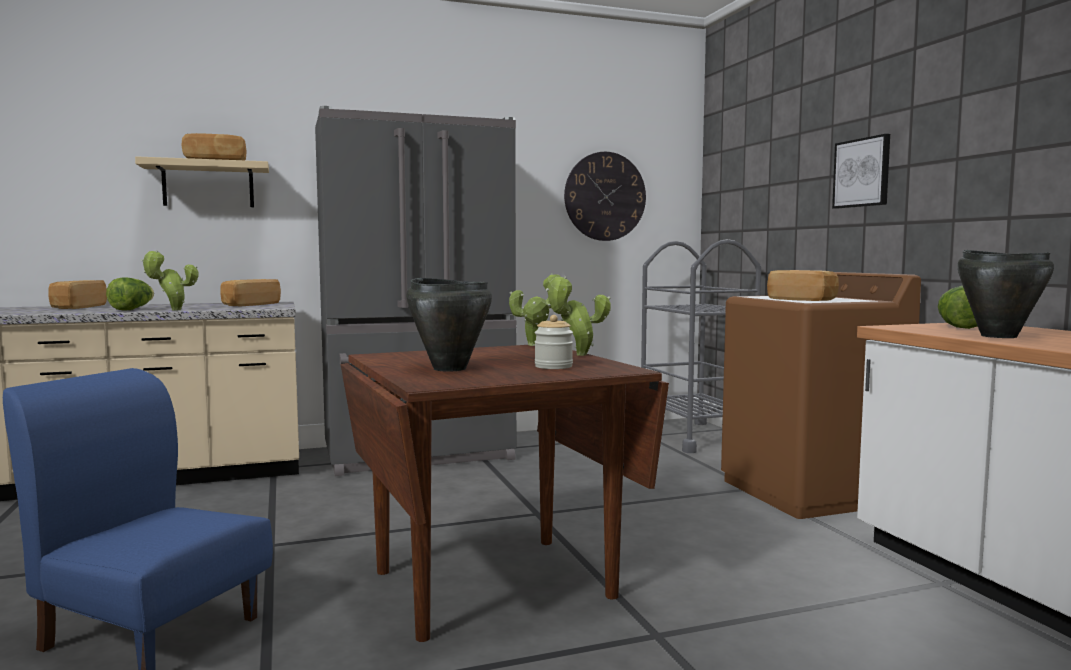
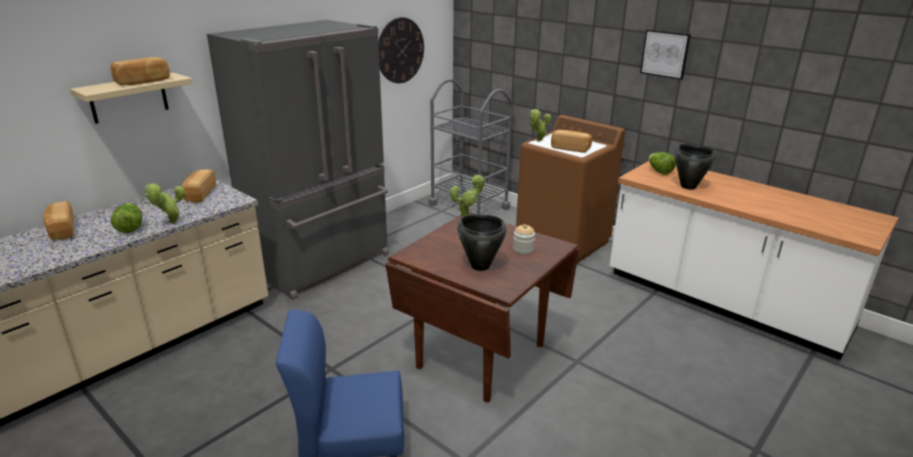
camera: 30 degrees left, 20 degrees up
(577, 355) = (510, 228): potted plant -> potted plant (538, 141)
(862, 173) = (587, 59): picture -> picture (665, 54)

